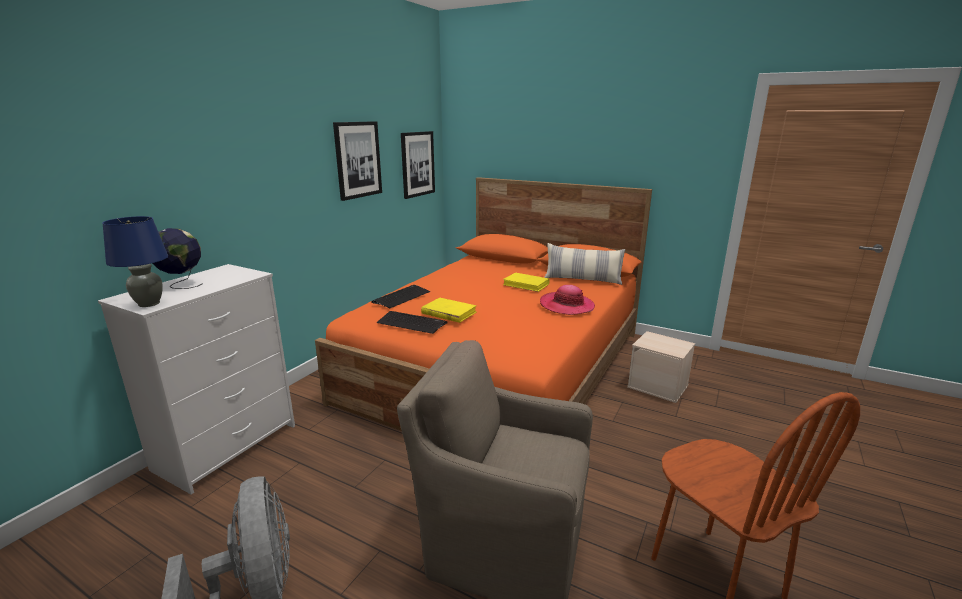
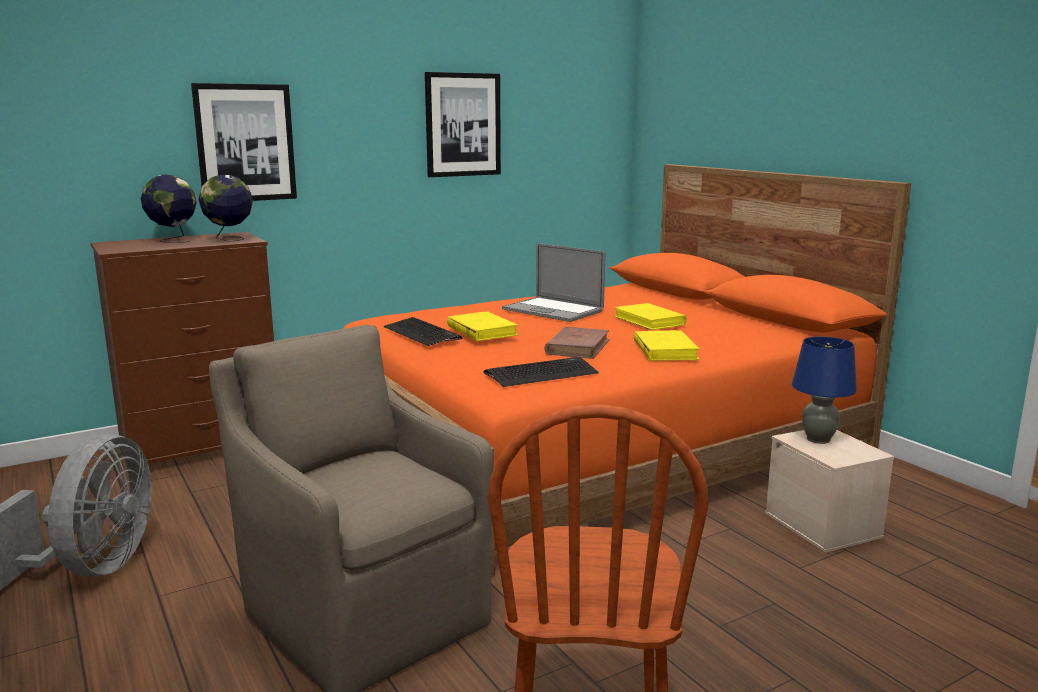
camera: 30 degrees right, 5 degrees down
(149, 304) = (119, 248): blue table lamp -> blue table lamp (818, 439)
(228, 446) = (203, 447): white dresser -> brown dresser
(236, 276) = (229, 240): none -> globe
(401, 297) = (451, 308): keyboard -> keyboard (541, 374)
(417, 164) = (576, 140): picture -> picture (245, 143)
(463, 286) = (552, 310): none -> laptop
(518, 313) = (577, 347): none -> brown book
(566, 306) = (665, 350): hat -> yellow book
(582, 280) = (753, 328): pillow -> none

